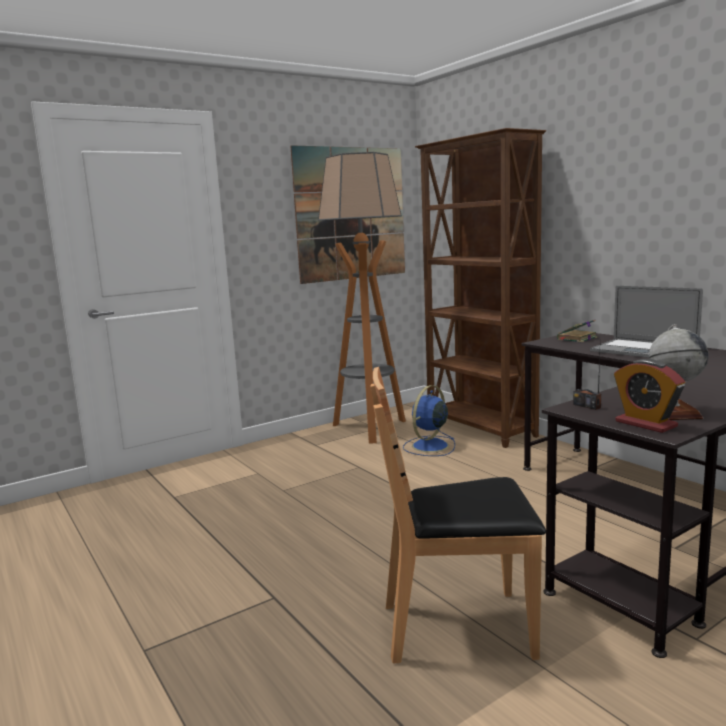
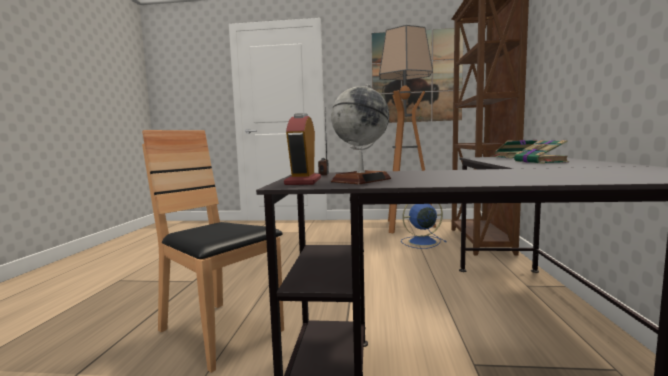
camera: 40 degrees right, 5 degrees down
(643, 350) = (541, 162): laptop -> book

